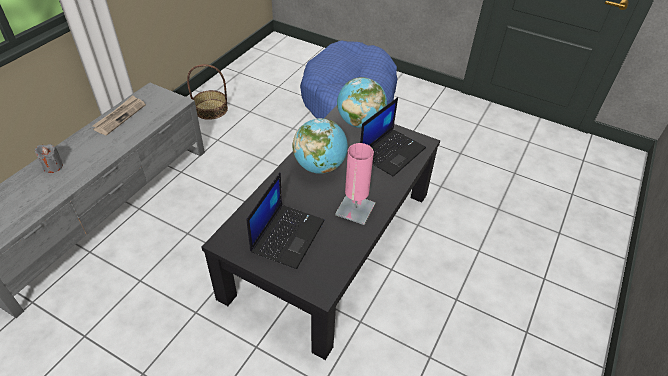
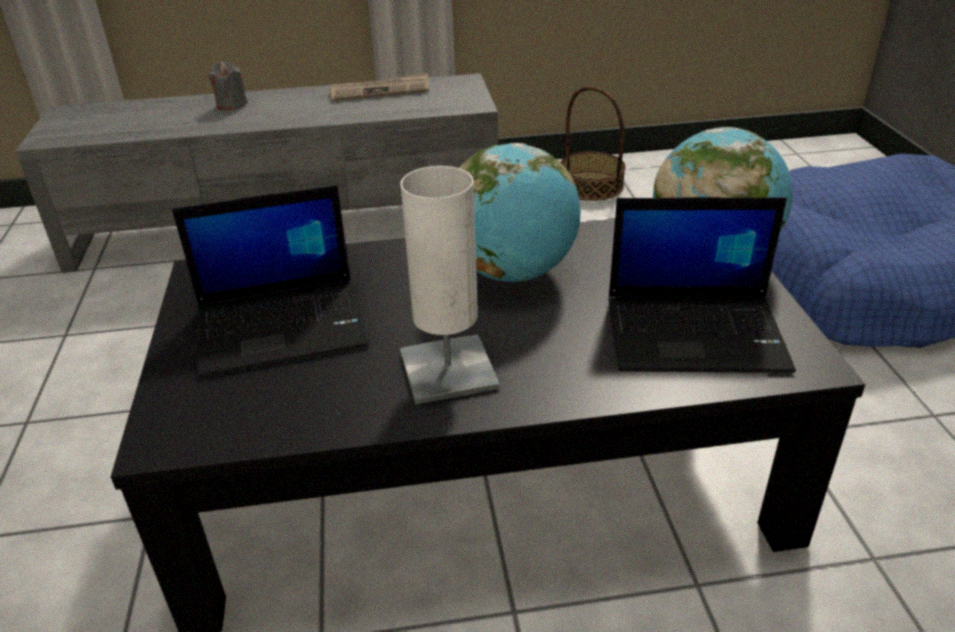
camera: 55 degrees right, 10 degrees down
(355, 209) = (448, 370): pink table lamp -> white table lamp

